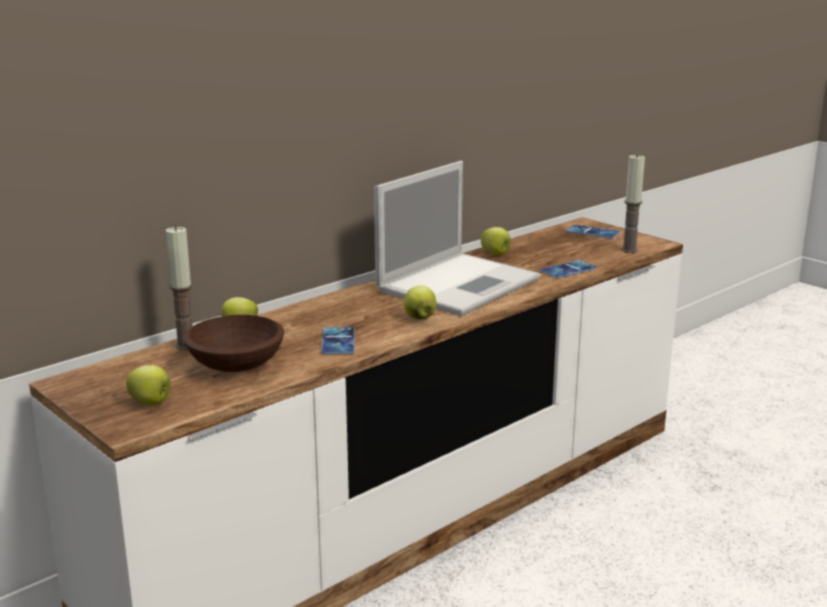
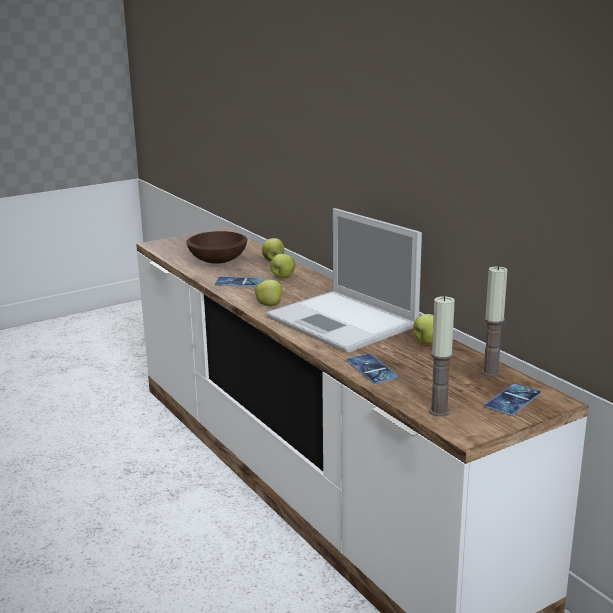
camera: 100 degrees right, 0 degrees up
(151, 403) = (180, 247): apple -> apple (282, 277)
(185, 345) = (256, 250): candle -> candle (490, 372)

